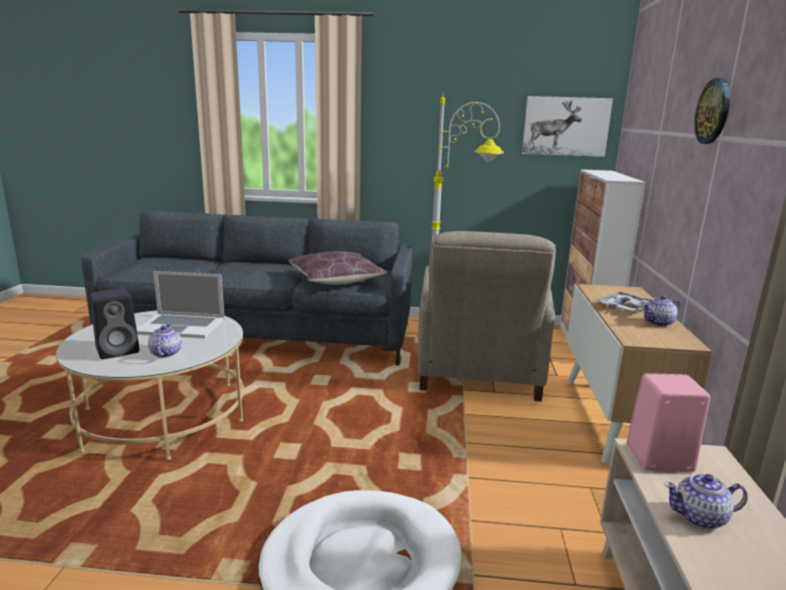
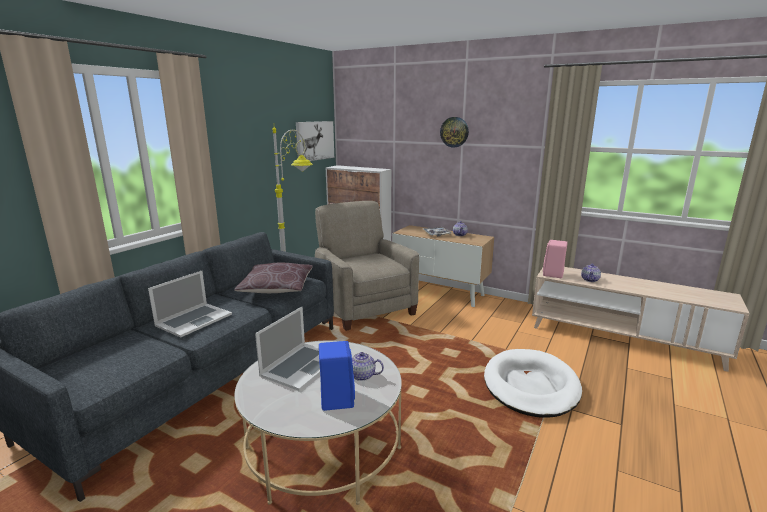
camera: 65 degrees left, 0 degrees up
(119, 350) = (336, 398): black speaker -> blue speaker
(239, 270) = (194, 320): none -> laptop
(478, 372) = (364, 308): beige armchair -> beige armchair turned 150 degrees counterclockwise

